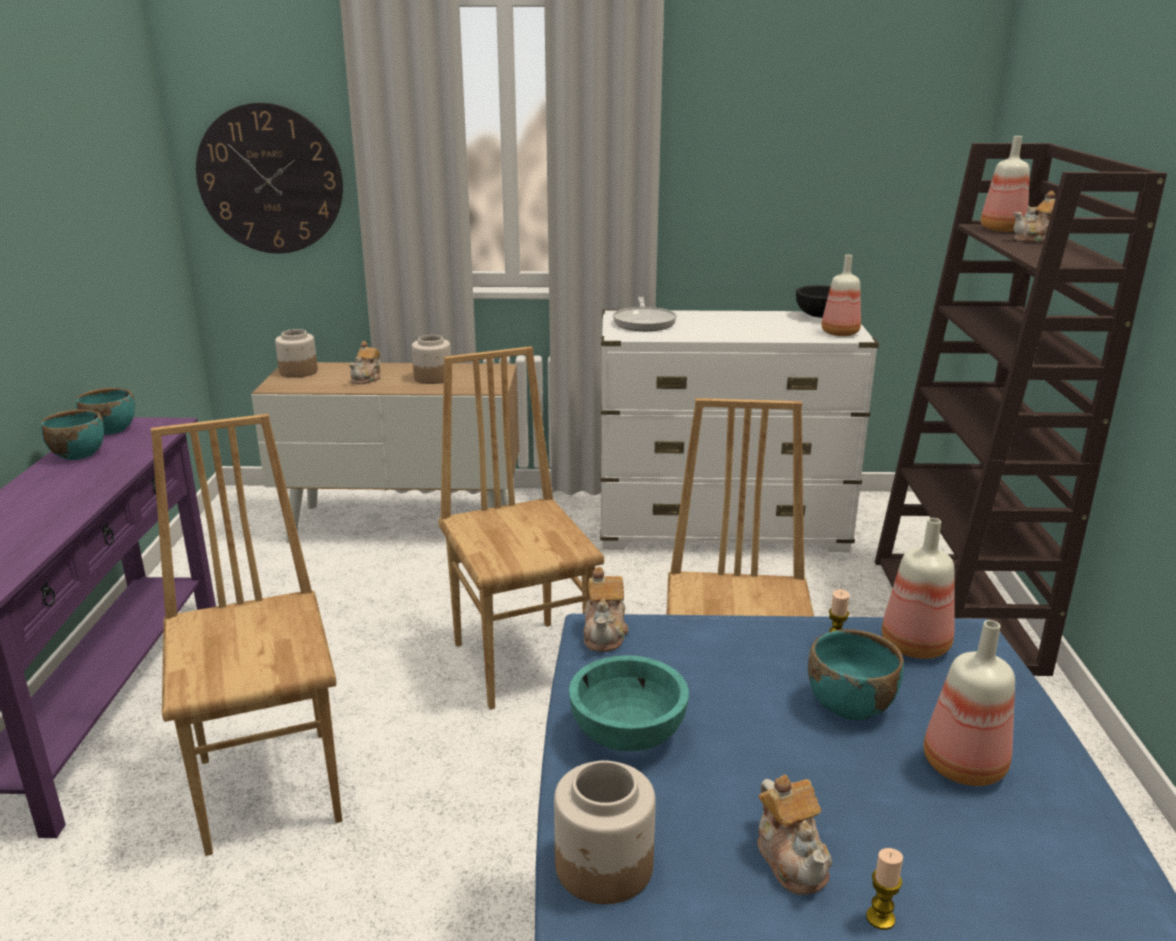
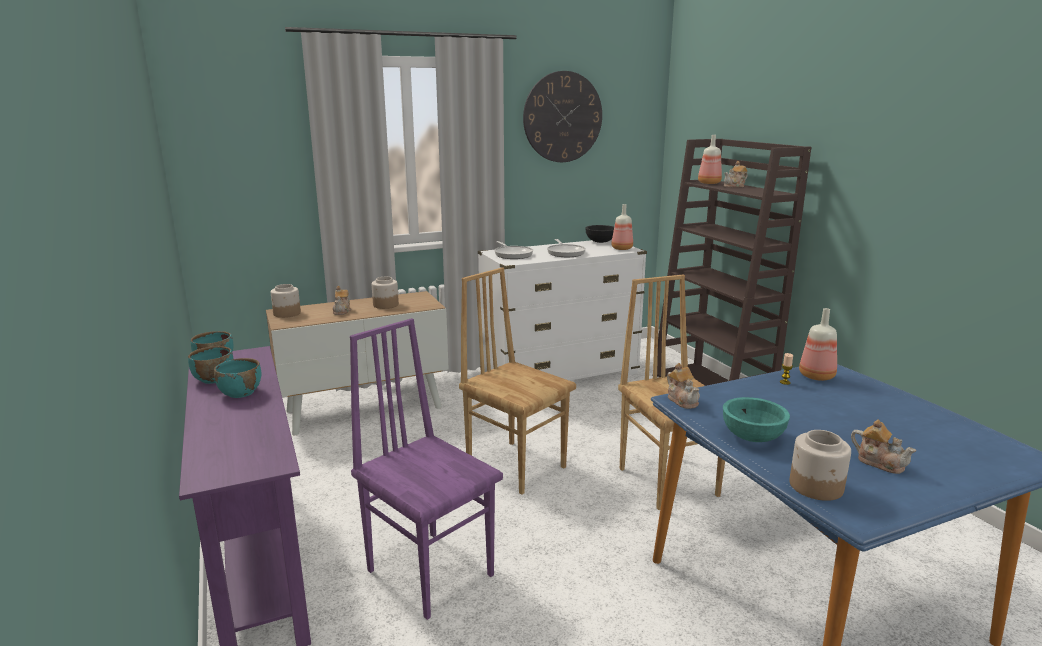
camera: 25 degrees left, 5 degrees down
(270, 179) = (245, 183): wall clock -> wall clock (563, 117)
(272, 787) = (431, 571): brown chair -> purple chair
(732, 329) = (565, 253): none -> frying pan
(850, 704) = (823, 403): turquoise bowl -> turquoise bowl (240, 392)
(880, 918) = (935, 472): candle -> none
(960, 766) = (891, 414): bottle -> none

